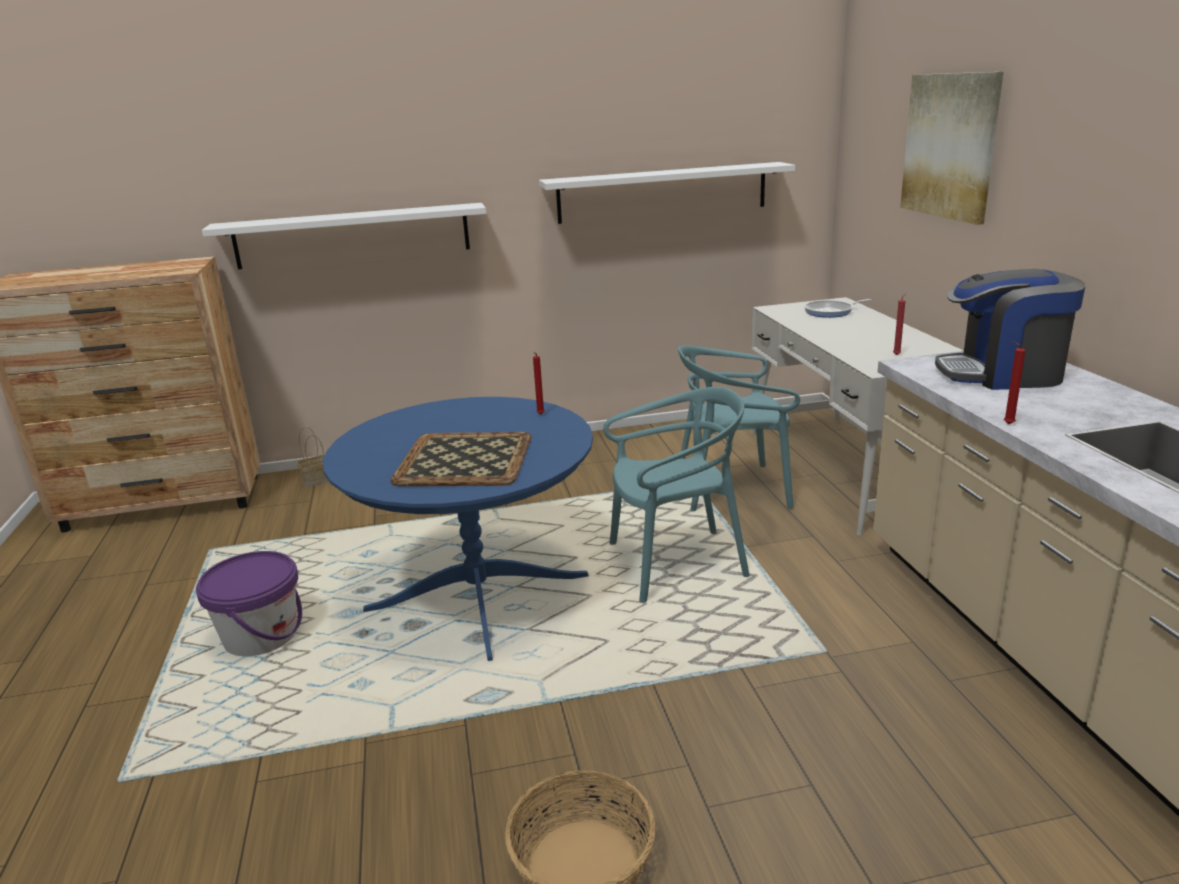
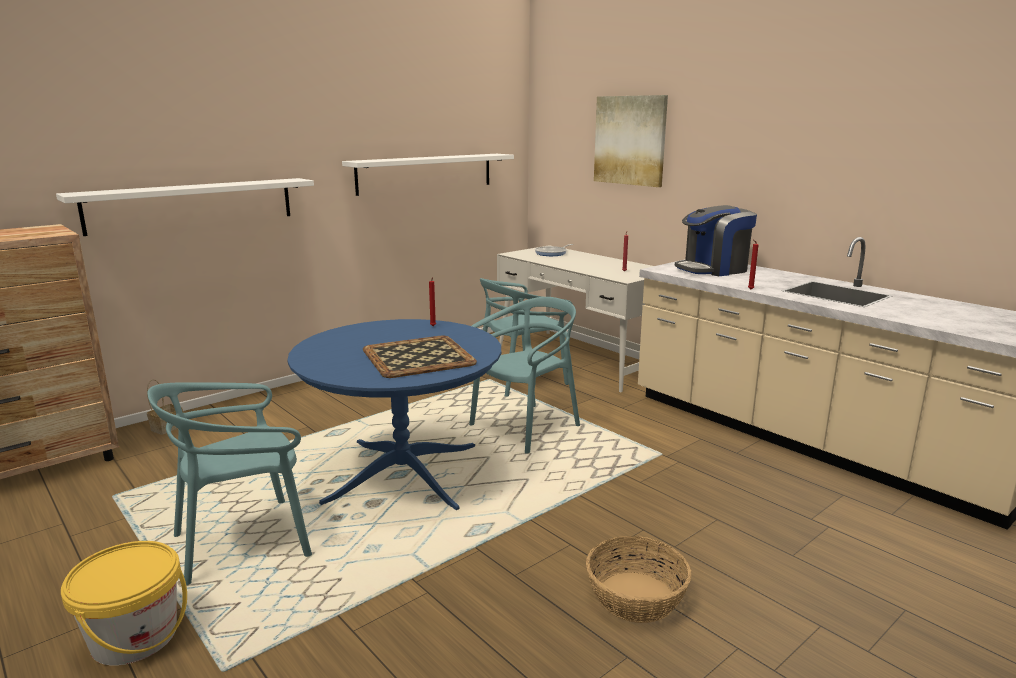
camera: 30 degrees left, 5 degrees down
(94, 714) = (135, 637): none -> yellow bucket
(261, 636) = (243, 542): purple bucket -> turquoise chair

